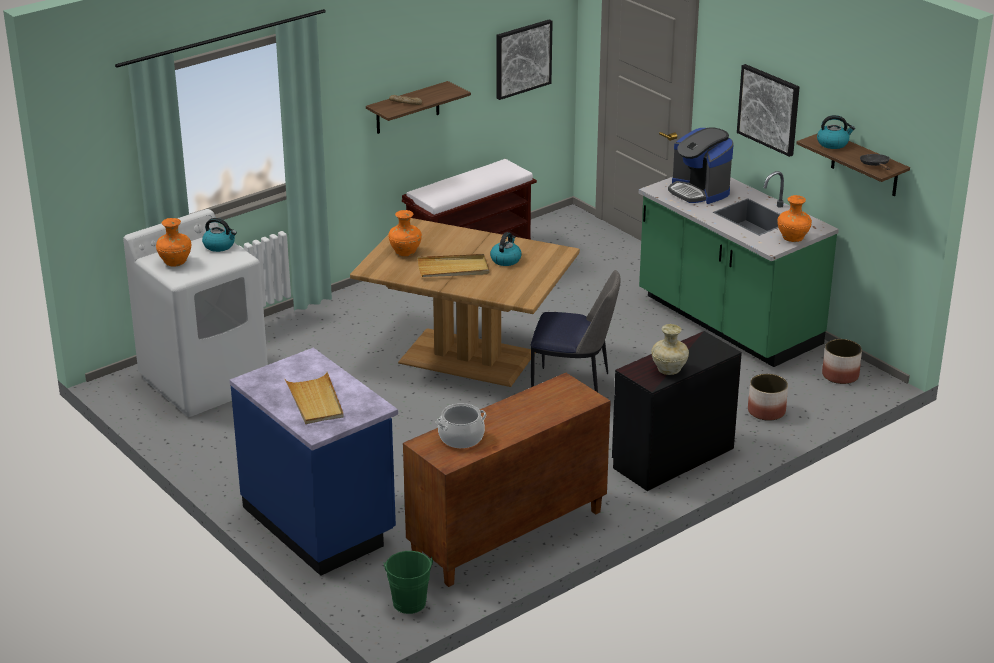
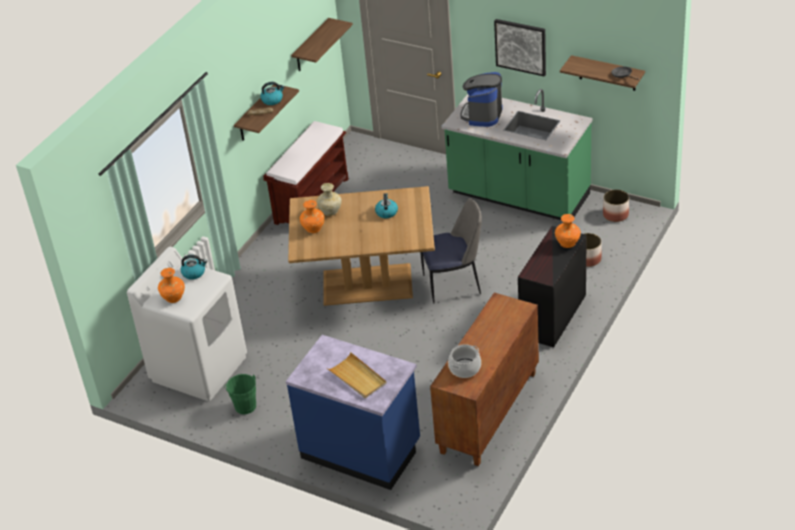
camera: 20 degrees left, 10 degrees up
(409, 600) = (460, 486): green bucket -> green bucket (244, 405)
(453, 269) = (357, 232): beige tray -> none
(522, 58) = (311, 46): picture -> shelf
(669, 370) = (552, 265): beige vase -> beige vase (331, 212)
(699, 191) = (482, 115): coffee machine -> coffee machine turned 75 degrees clockwise
(793, 238) = (569, 135): orange vase -> orange vase (568, 244)
(833, 143) = (584, 65): kettle -> kettle (272, 100)

